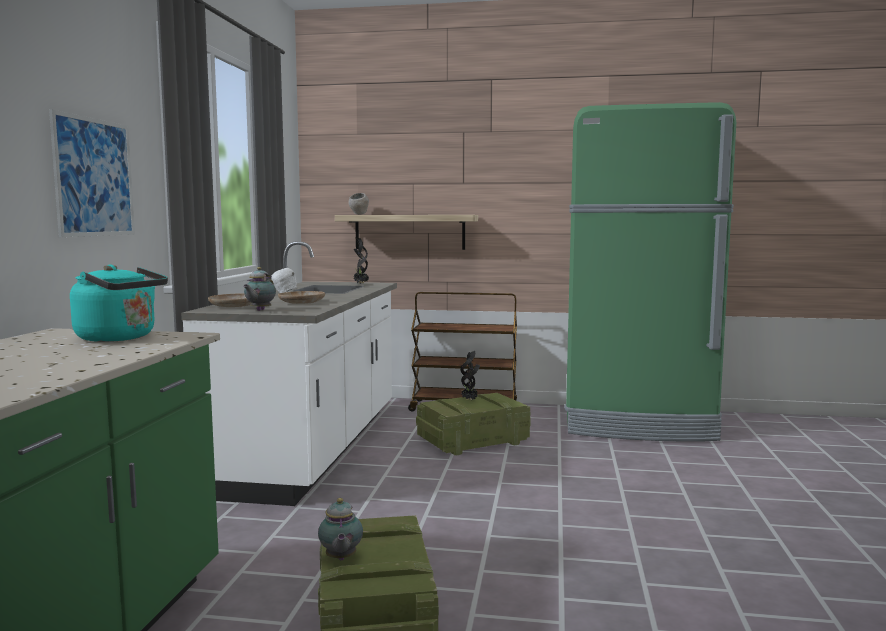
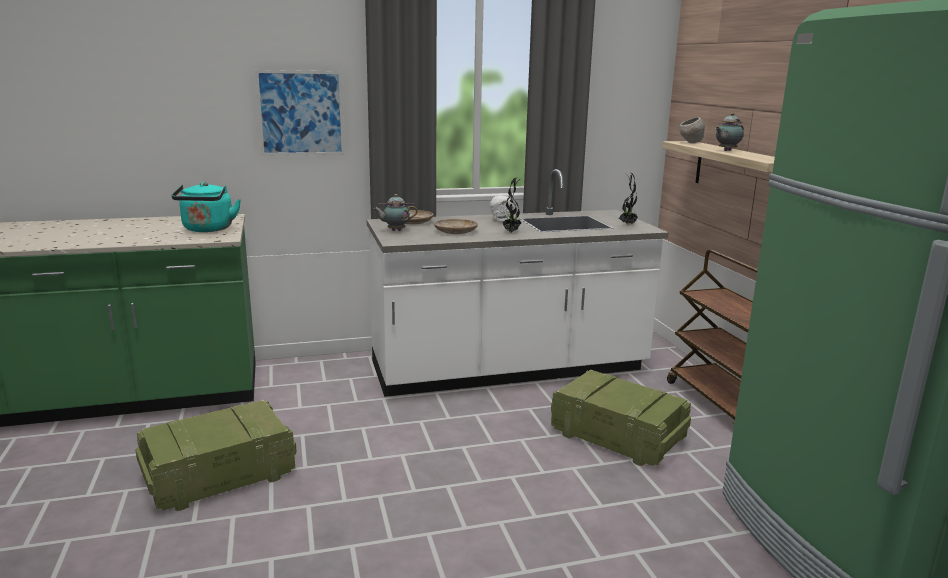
camera: 65 degrees right, 10 degrees up
(340, 559) = (201, 420): teapot -> teapot (726, 151)
(470, 400) = (631, 391): potted plant -> potted plant (511, 232)

